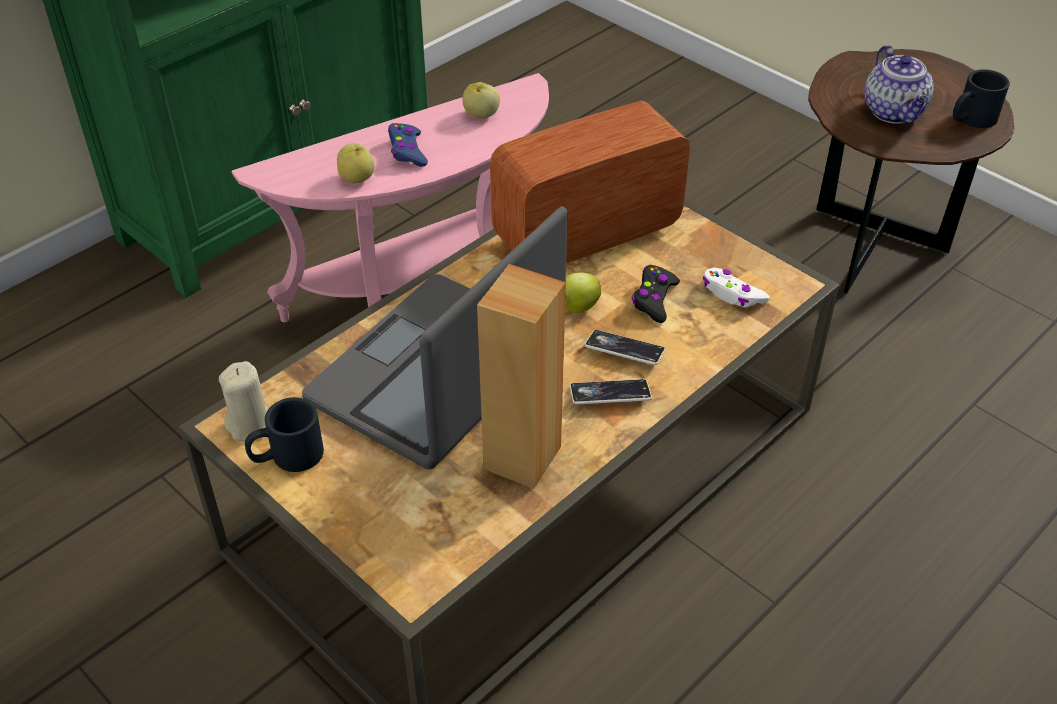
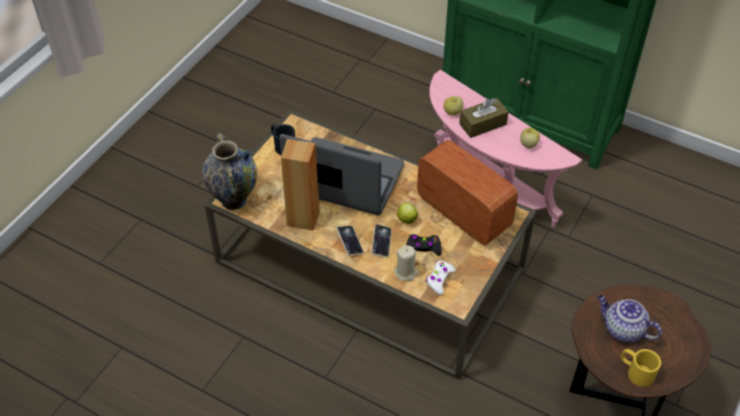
camera: 75 degrees right, 5 degrees up
(251, 424) = (296, 129): beige candle -> beige candle (406, 272)
(407, 151) = (482, 124): blue game controller -> brown tissue box
(418, 574) = (234, 199): none -> vase
(894, 113) = (622, 329): teapot -> teapot turned 60 degrees clockwise
(970, 119) = (635, 371): black mug -> yellow mug

